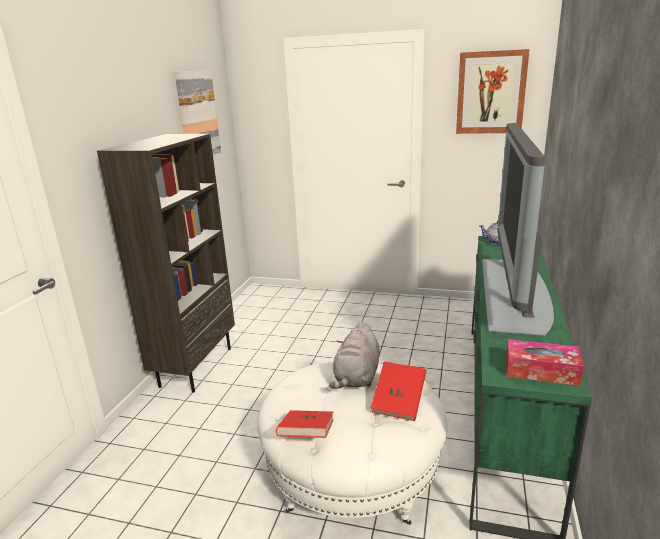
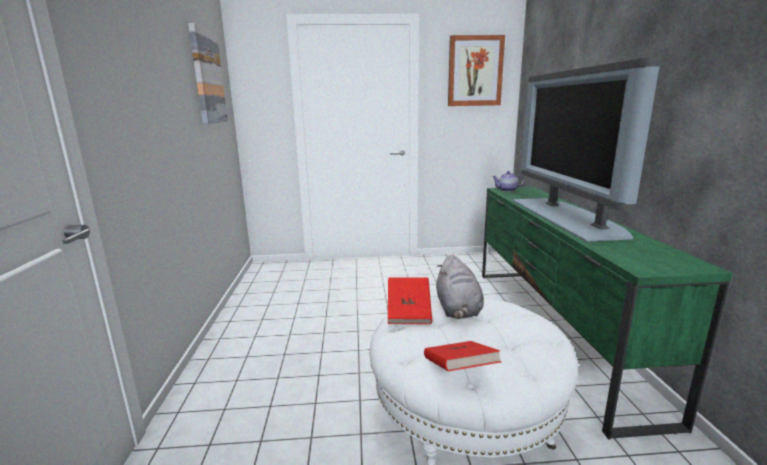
camera: 20 degrees left, 5 degrees down
(196, 366) = (231, 344): brown bookcase -> none
(399, 402) = (518, 324): red book -> red book (409, 313)
(541, 371) = (668, 261): tissue box -> none

